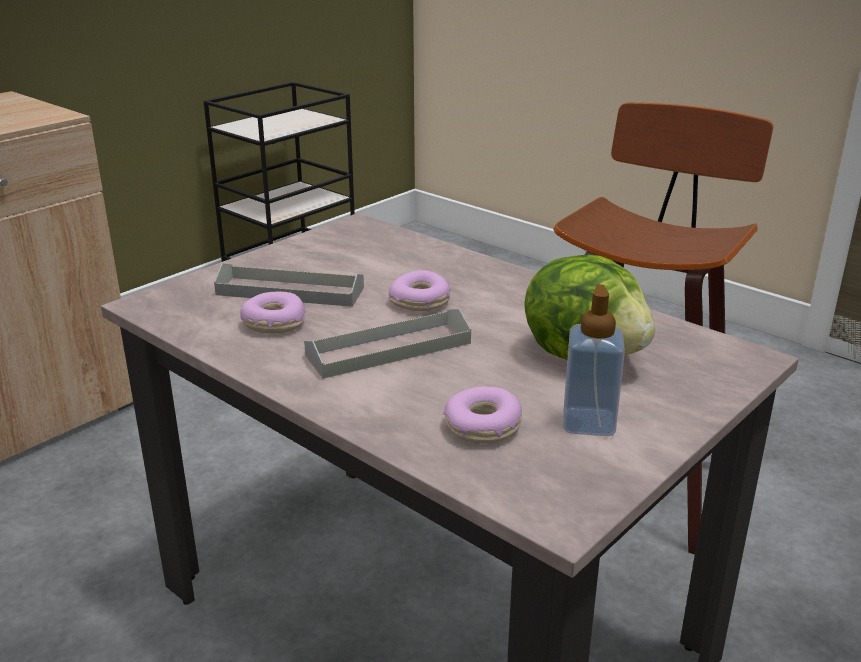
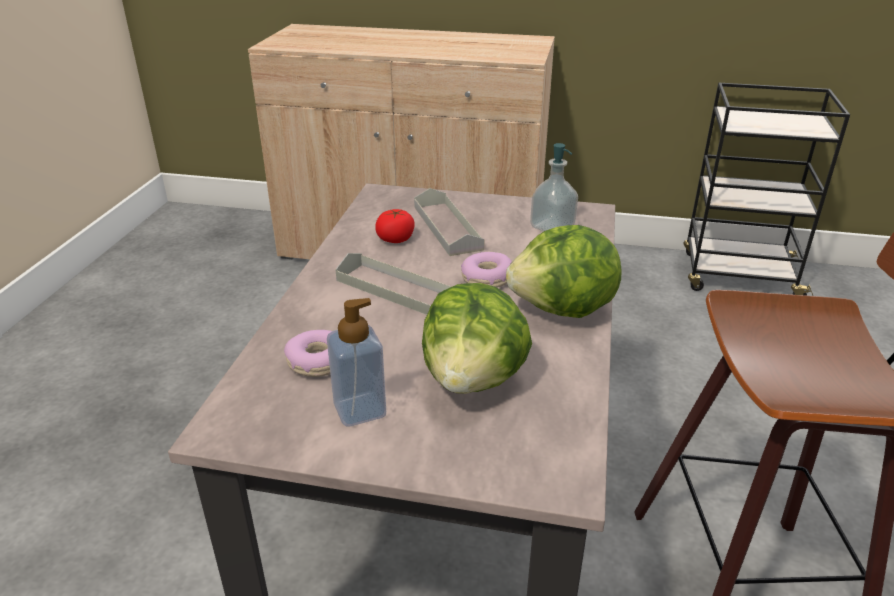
camera: 60 degrees right, 5 degrees up
(273, 323) = (395, 238): donut -> tomato
(363, 247) = (552, 227): none -> soap dispenser
(514, 287) = (564, 310): none -> lettuce

